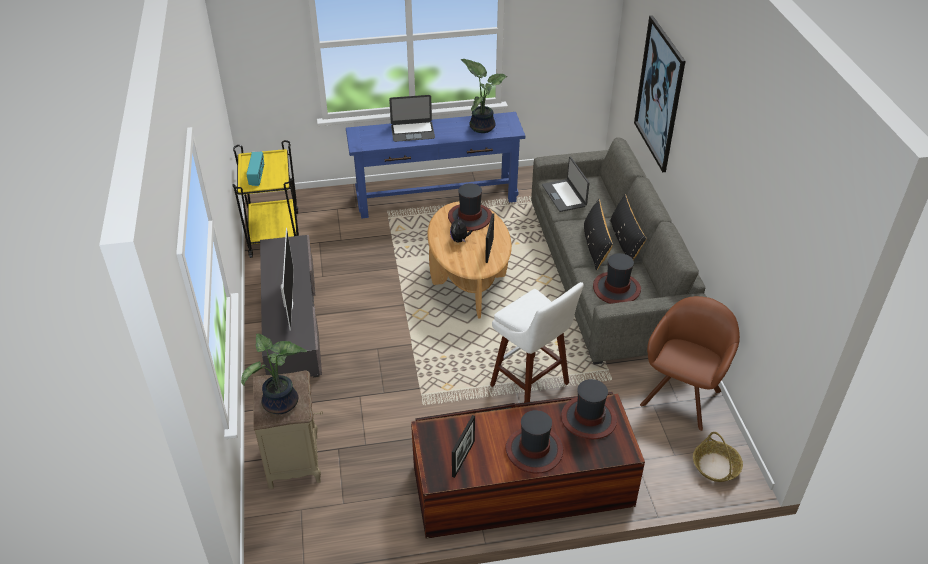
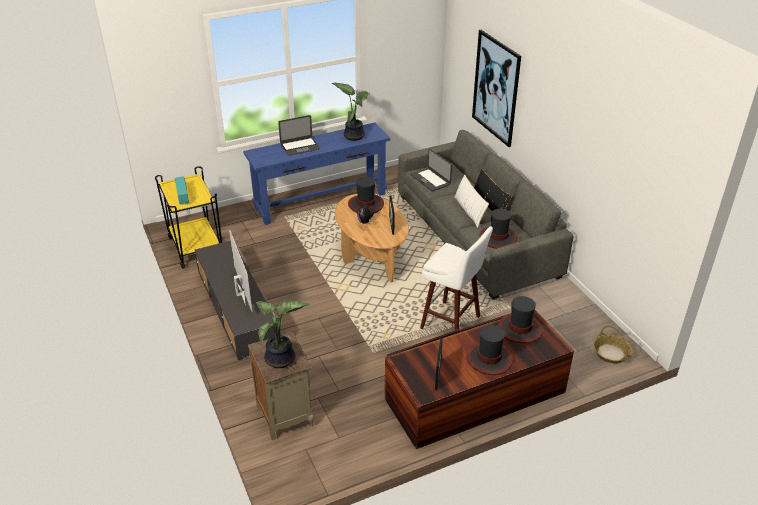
camera: 15 degrees left, 5 degrees down
(595, 246) = (469, 211): black pillow -> white pillow
(683, 394) = (567, 308): brown armchair -> none

